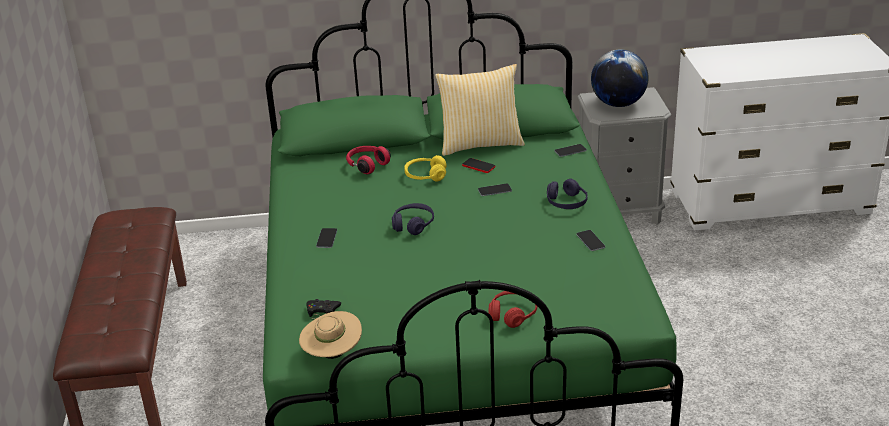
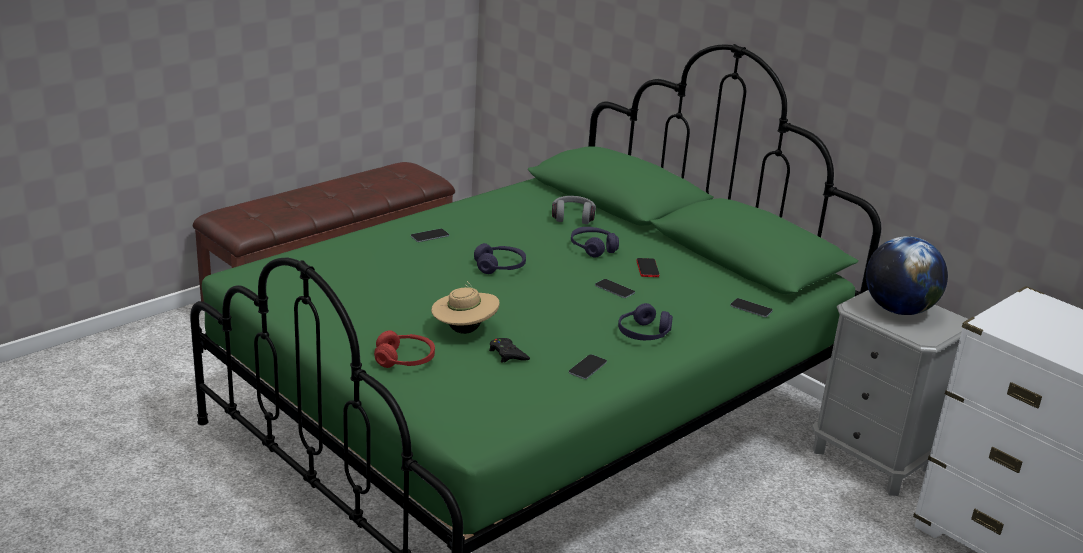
camera: 50 degrees right, 5 degrees down
(322, 310) = (317, 267): black game controller -> black game controller (507, 354)
(332, 354) = (257, 291): beige hat -> beige hat (464, 330)
(367, 165) = (573, 217): red headphones -> grey headphones
(425, 175) = (593, 248): yellow headphones -> purple headphones
(480, 144) = (691, 257): pillow -> none

